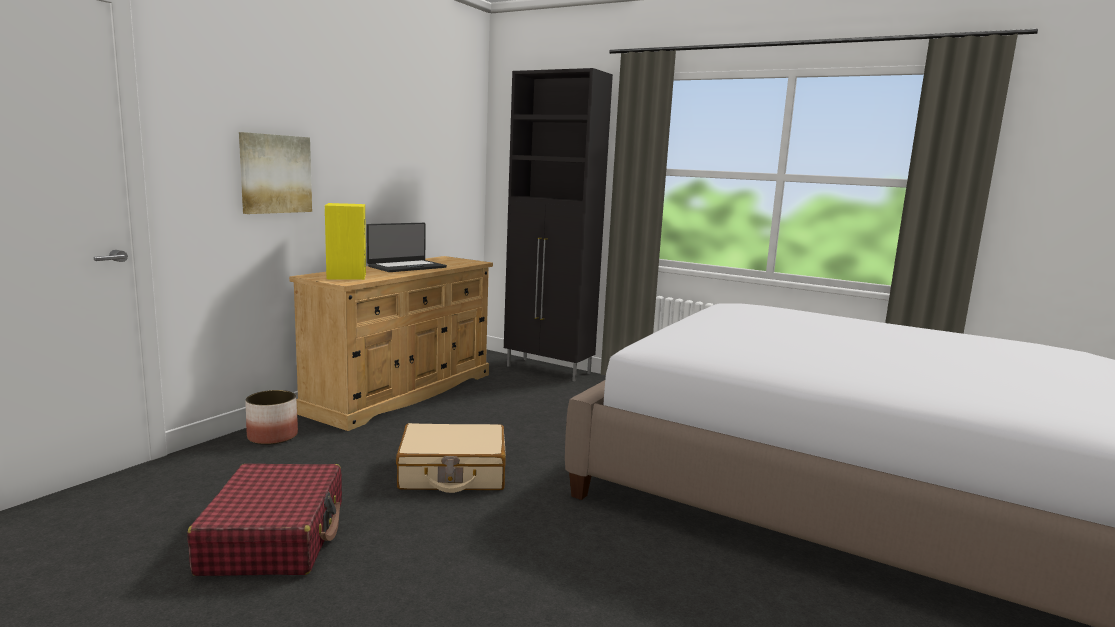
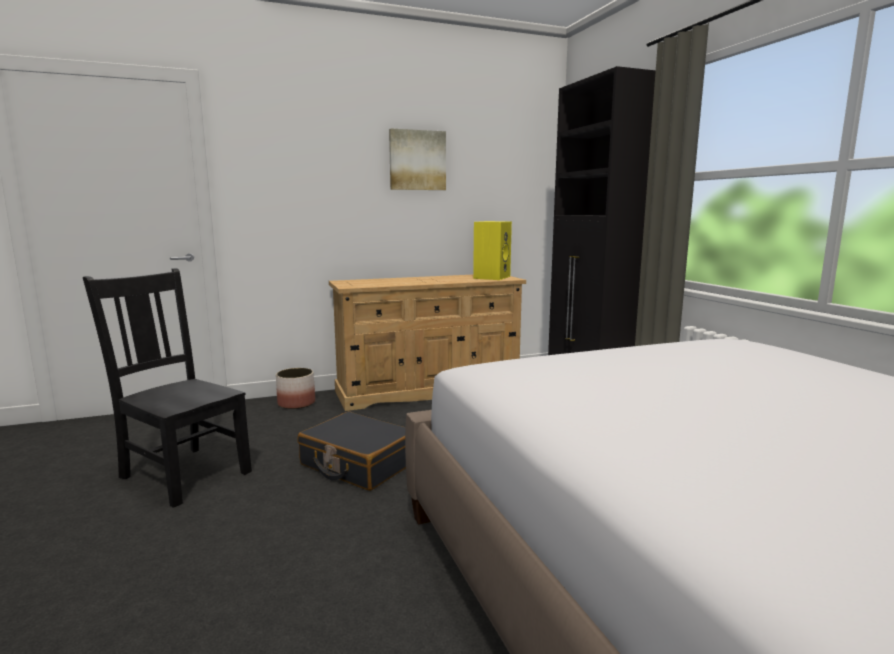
camera: 40 degrees right, 0 degrees up
(275, 174) = (318, 199): picture -> picture (417, 160)
(275, 537) = (183, 473): red suitcase -> black chair
(345, 275) = (366, 282): yellow speaker -> yellow speaker (491, 277)
(406, 267) = (435, 279): laptop -> none
(452, 473) = (358, 464): beige suitcase -> black suitcase

